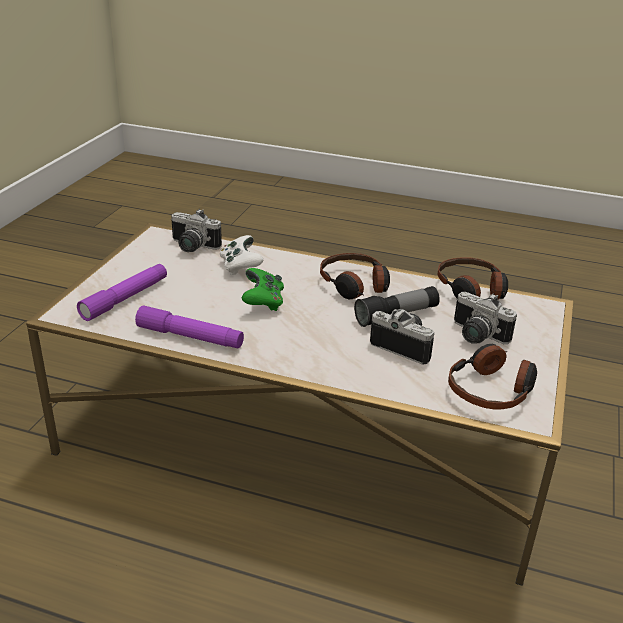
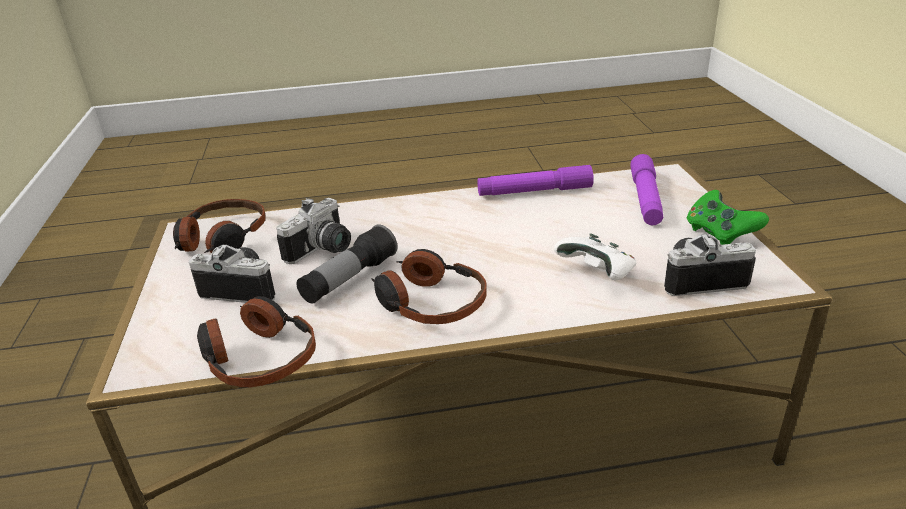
camera: 155 degrees right, 0 degrees up
(263, 302) = (512, 242): green game controller -> green game controller (719, 233)
(405, 345) = (323, 250): camera -> camera turned 60 degrees counterclockwise

